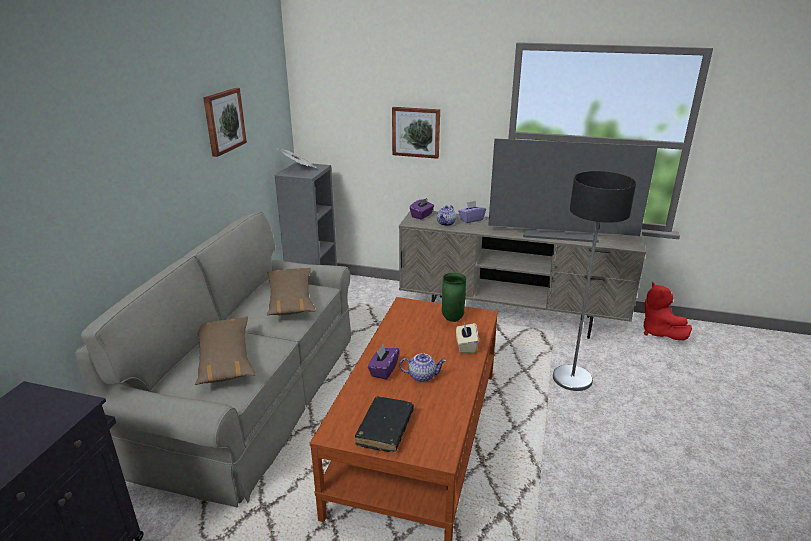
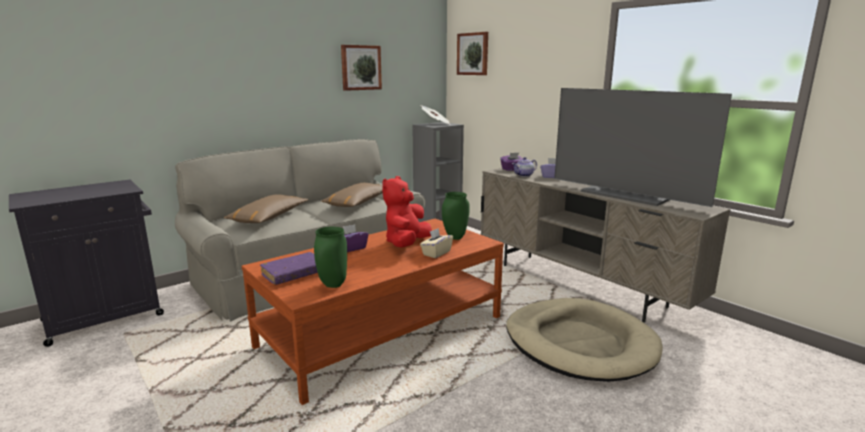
camera: 35 degrees right, 10 degrees down
(385, 429) = (294, 274): black book -> purple book
(416, 132) = (527, 96): picture -> picture (473, 54)
(422, 376) = (371, 258): teapot -> none
(441, 426) = (332, 285): none -> green vase
(571, 378) = (579, 343): floor lamp -> beige dog bed
(659, 332) = (746, 344): red plush toy -> red plush toy (406, 244)

